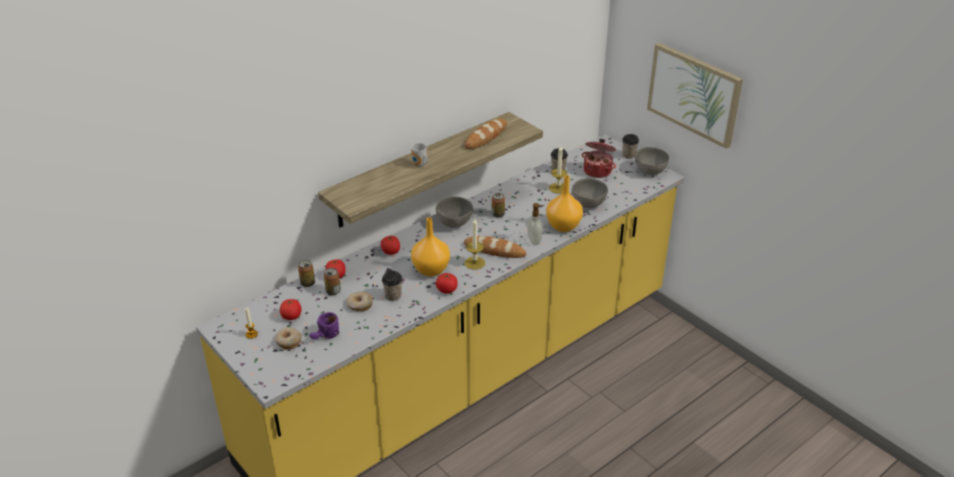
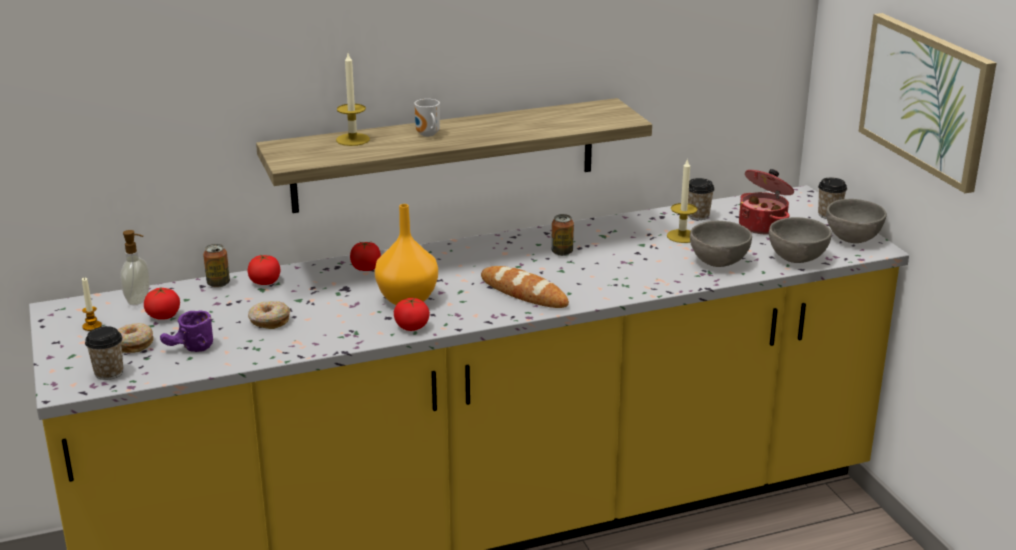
camera: 20 degrees right, 10 degrees down
(333, 291) = (245, 299): can -> none
(393, 296) = (326, 319): cup -> cup (109, 373)
(454, 223) = (486, 251): grey bowl -> grey bowl (796, 258)
(474, 263) = (480, 302): candle -> candle (353, 139)
(486, 137) = (556, 119): bread -> none
(535, 241) = (596, 292): soap dispenser -> soap dispenser (139, 300)
(564, 226) = (657, 282): orange vase -> none

